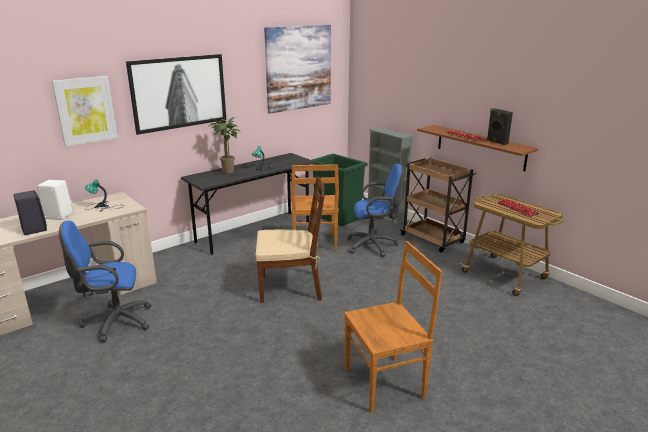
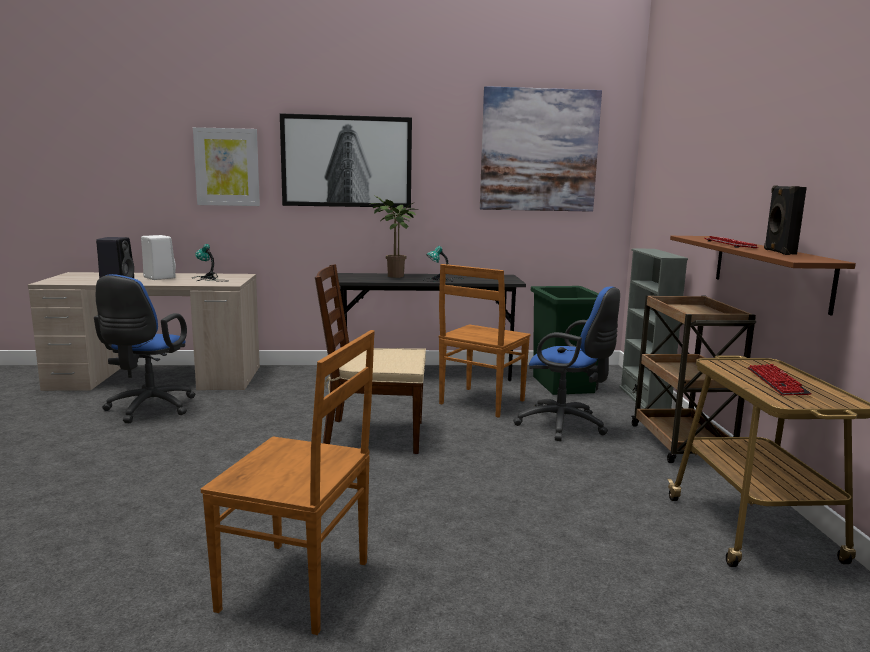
camera: 35 degrees right, 10 degrees down
(114, 322) = (148, 409): blue office chair -> blue office chair turned 105 degrees counterclockwise
(291, 287) = (373, 436): brown chair -> brown chair turned 150 degrees clockwise

